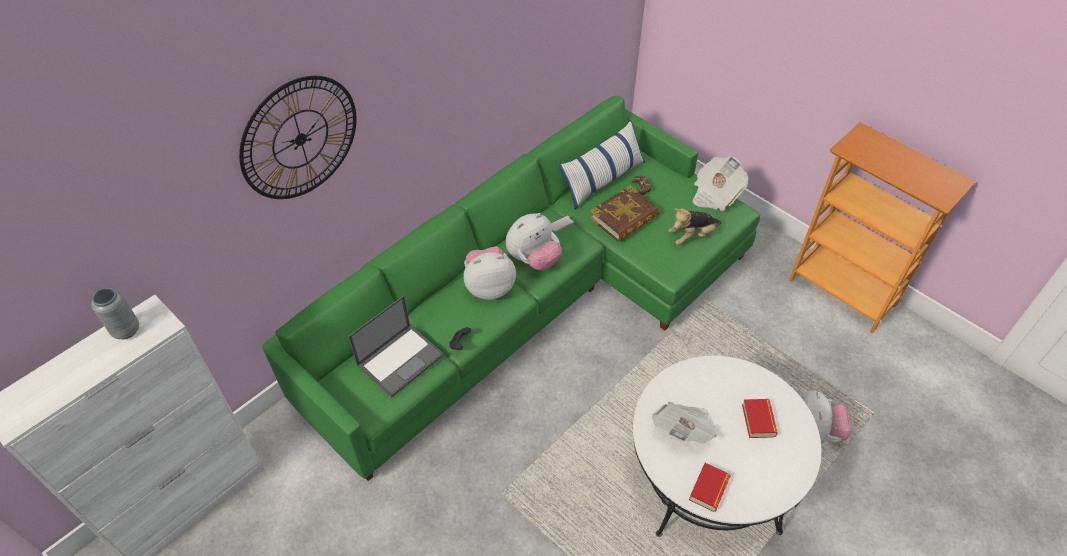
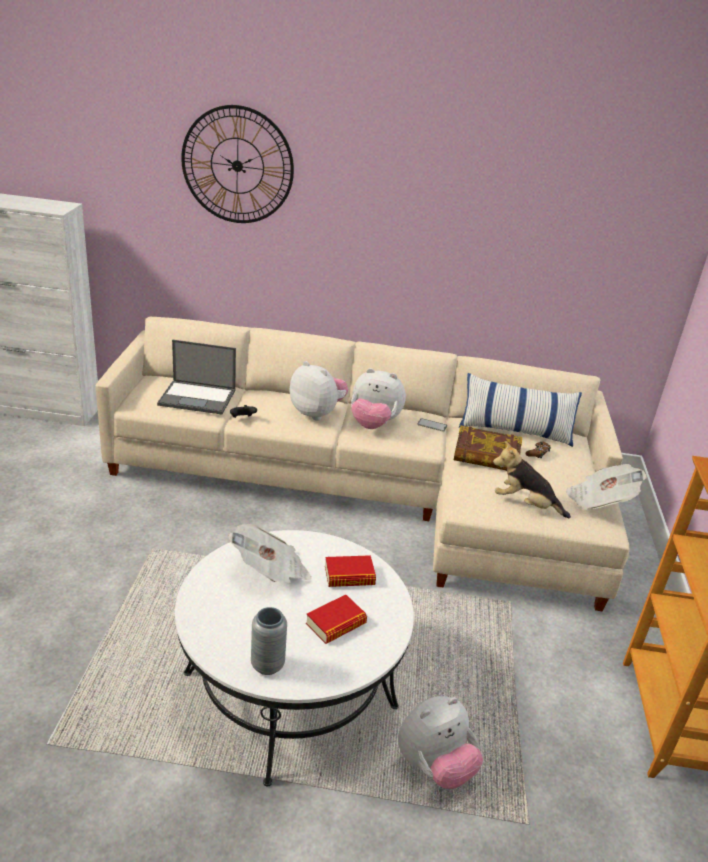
camera: 50 degrees right, 20 degrees down
(126, 330) = (43, 203): grey vase -> grey vase (267, 665)
(534, 297) = (378, 490): green sofa -> beige sofa
(709, 489) = (211, 613): book -> book (349, 576)

